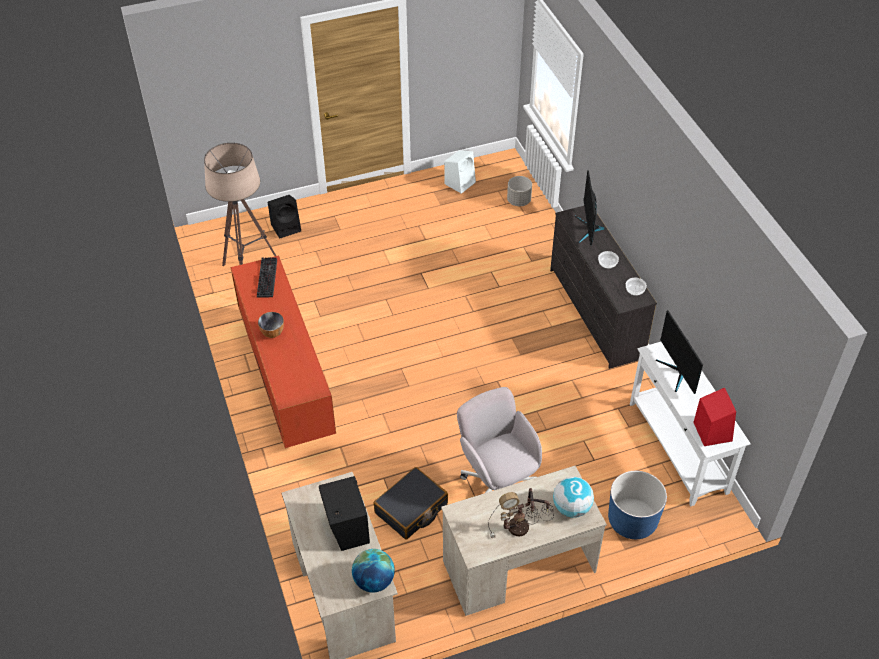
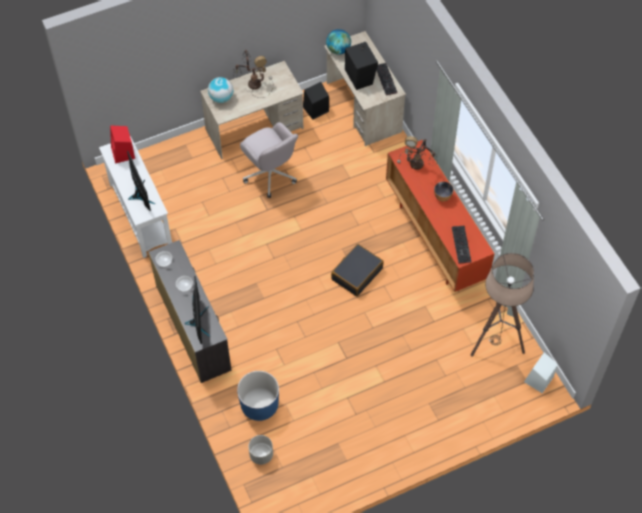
camera: 175 degrees right, 10 degrees up
(286, 227) = (479, 401): black speaker -> black speaker (315, 110)
(294, 375) = (417, 164): none -> table lamp
(305, 518) = (387, 80): none -> keyboard
(411, 509) = (327, 158): black suitcase -> black suitcase (356, 273)
(460, 182) = (321, 476): white speaker -> white speaker (538, 380)
(632, 520) = (179, 162): blue planter -> blue planter (259, 405)

